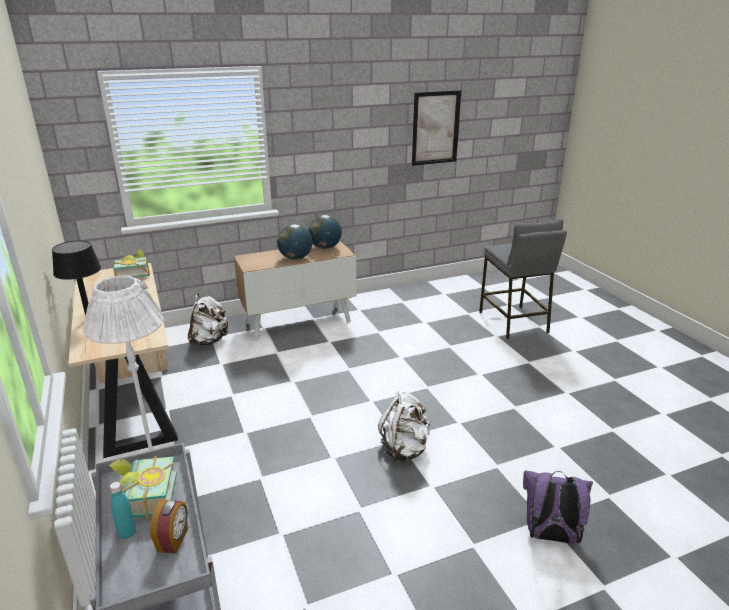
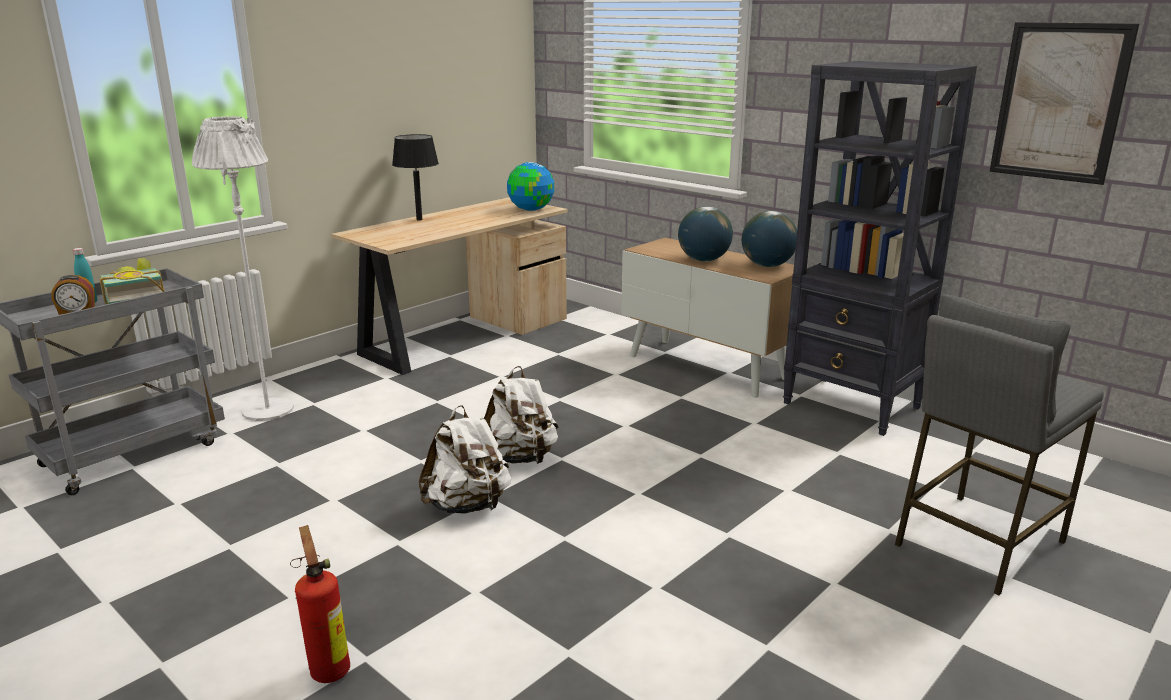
camera: 65 degrees right, 5 degrees down
(133, 274) = (531, 210): book -> globe
(209, 340) = (599, 335): white backpack -> white backpack (520, 458)
(382, 302) = (852, 406): none -> black bookcase
(549, 536) = (329, 668): purple backpack -> fire extinguisher

